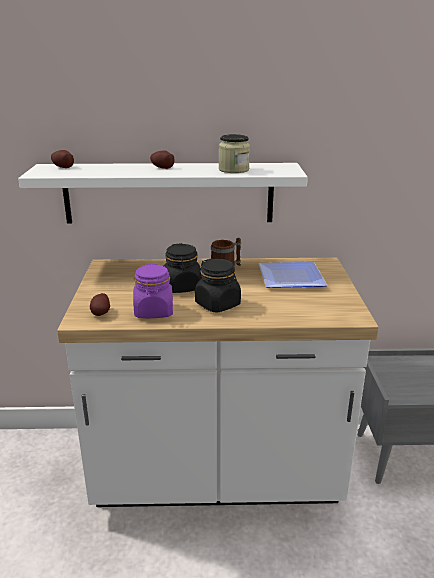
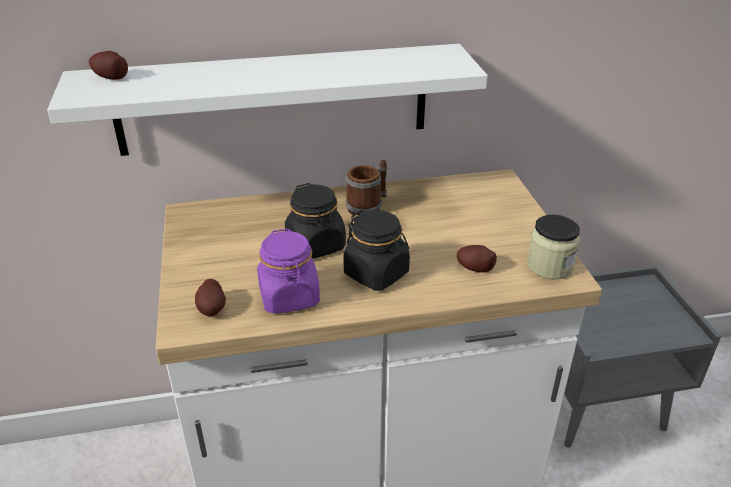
camera: 10 degrees left, 10 degrees up
(162, 167) = (267, 68): potato -> potato (474, 268)
(233, 170) = (376, 67): jar -> jar (549, 266)
(289, 279) = (460, 215): plate -> none

